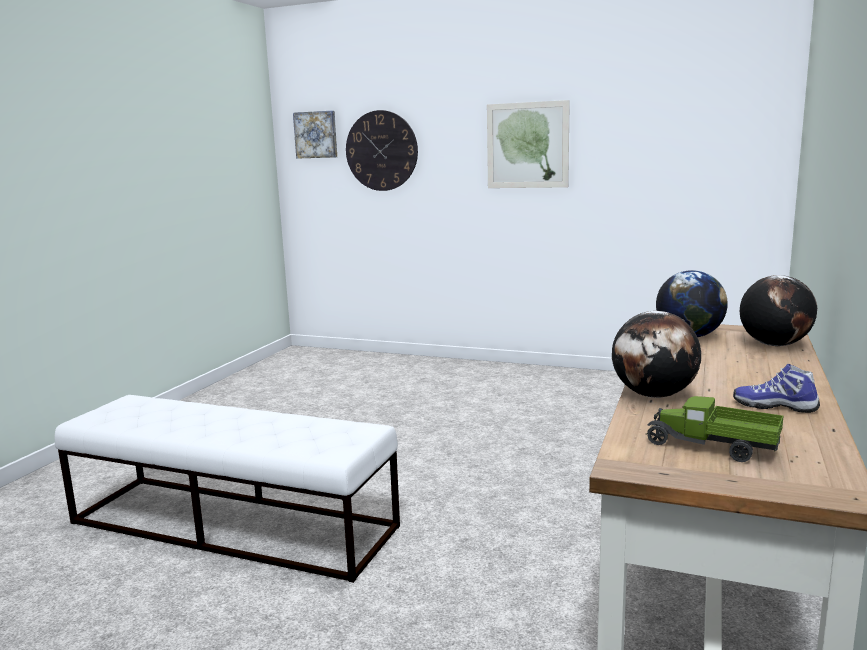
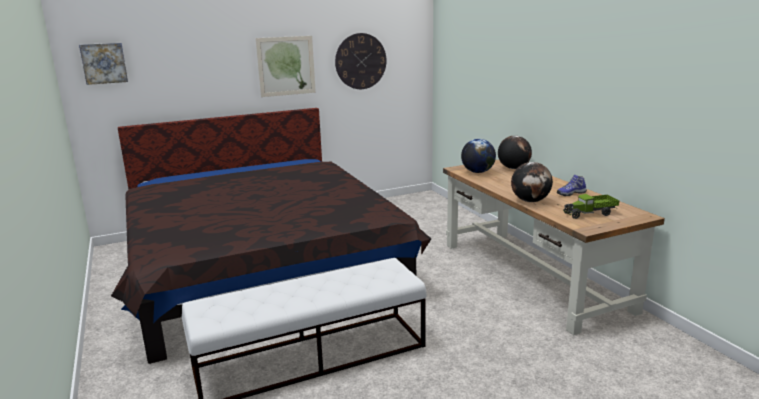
camera: 45 degrees left, 5 degrees up
(378, 409) = (261, 266): none -> bed
(381, 151) = (170, 74): wall clock -> wall clock (360, 61)

